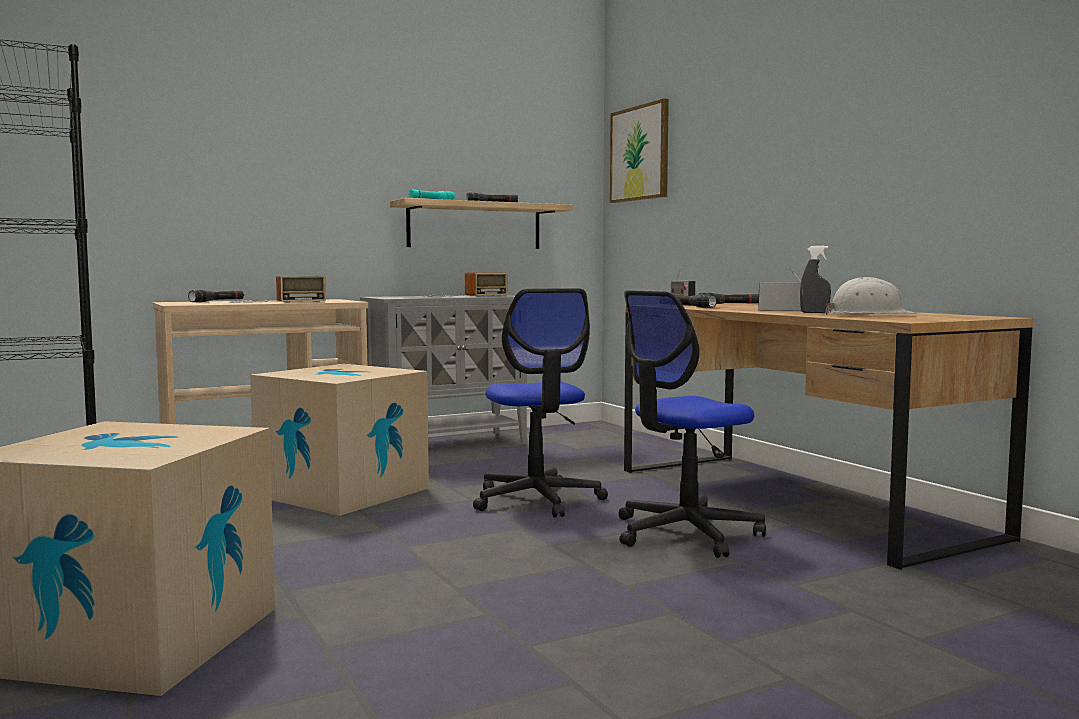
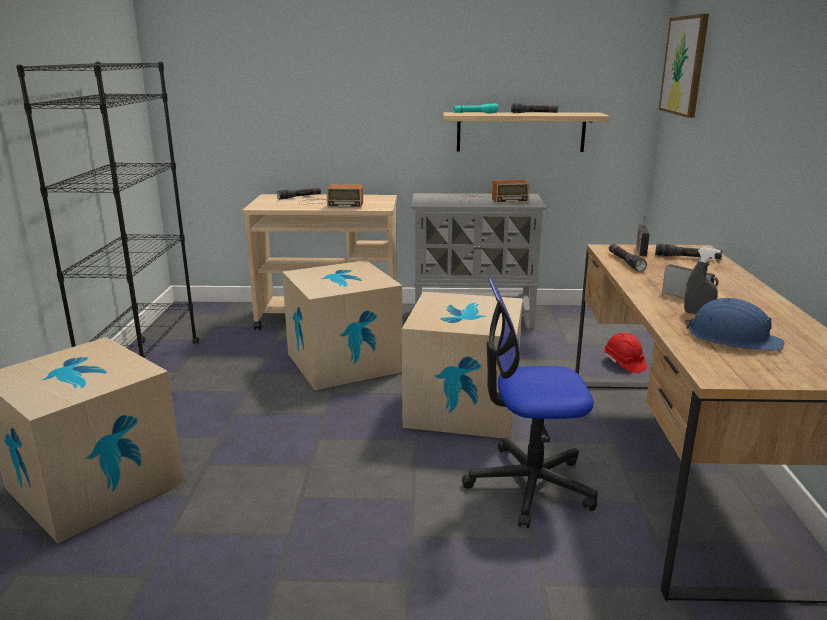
camera: 30 degrees right, 15 degrees up
(537, 500) = (462, 407): office chair -> cardboard box
(649, 453) = (624, 363): none -> red hard hat
(869, 315) = (733, 338): white hard hat -> blue hard hat

